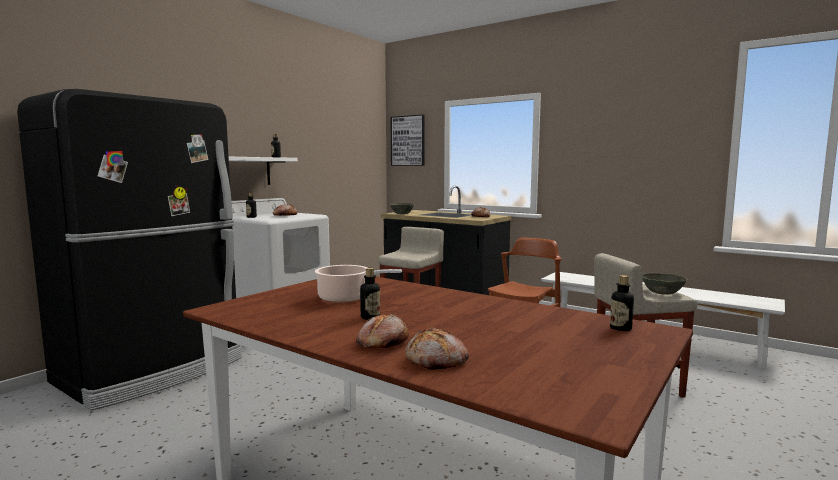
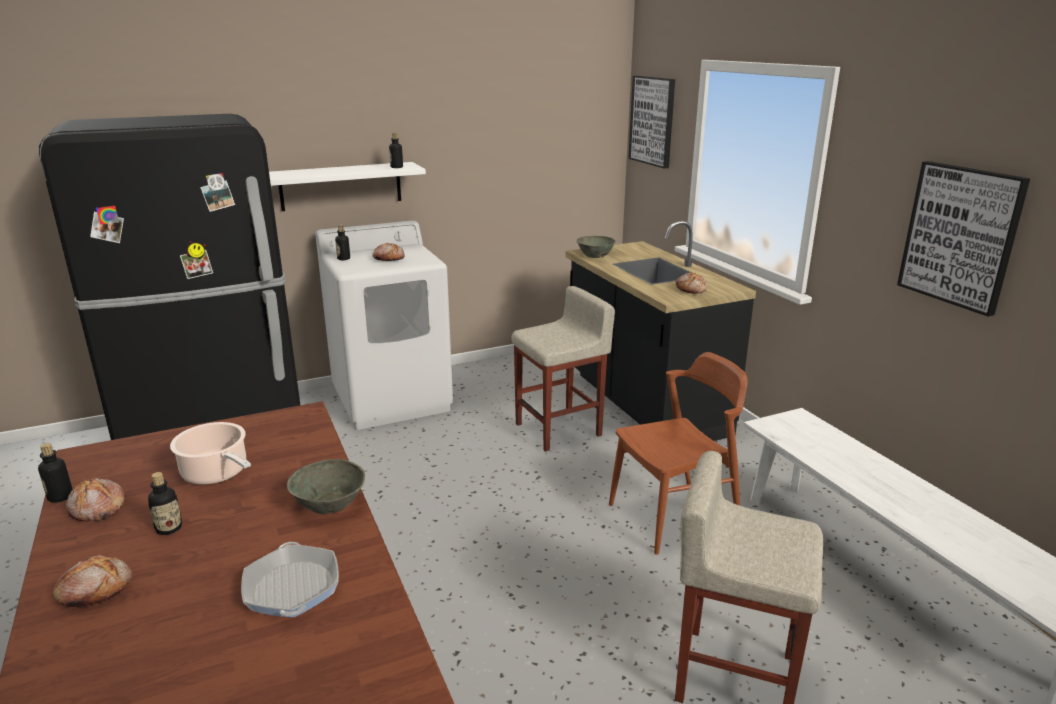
camera: 30 degrees right, 15 degrees up
(437, 361) = (75, 653): bread -> bread (97, 508)
(506, 317) = (292, 588): none -> frying pan
(620, 328) = (371, 677): bottle -> bottle (60, 496)
(627, 160) = (960, 236): none -> picture
(662, 292) = (782, 557): grey bowl -> grey bowl (331, 503)

